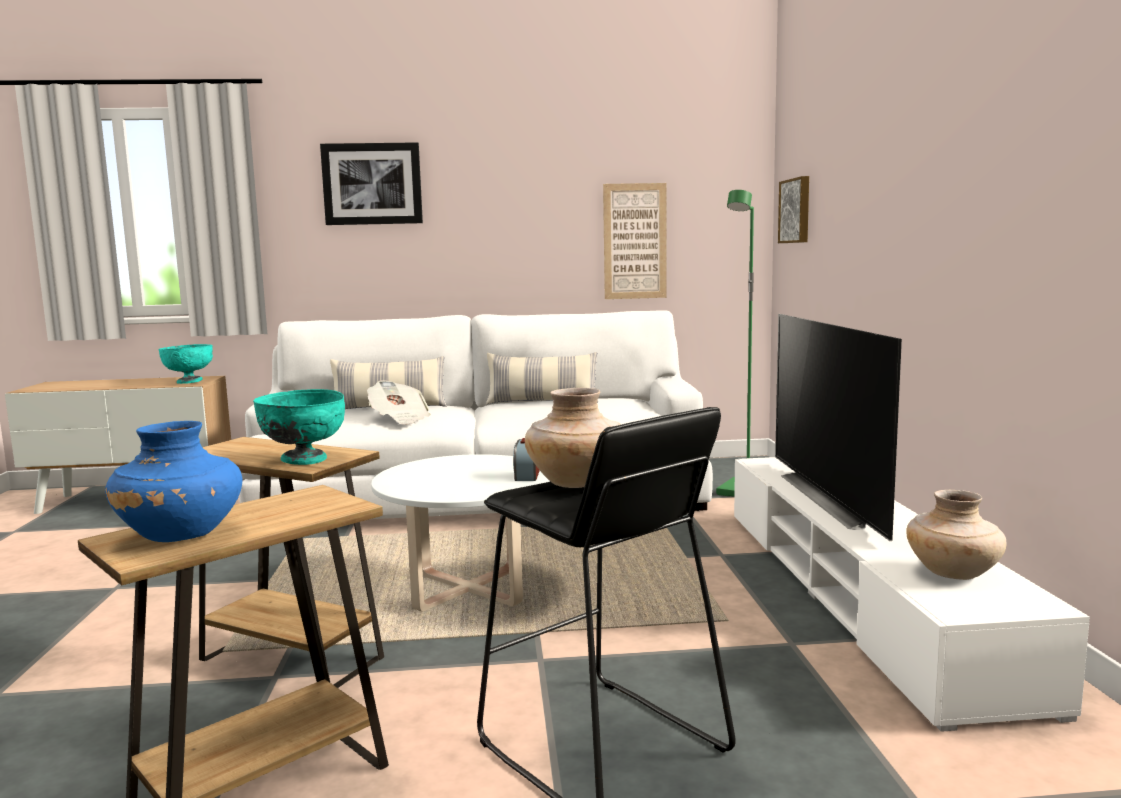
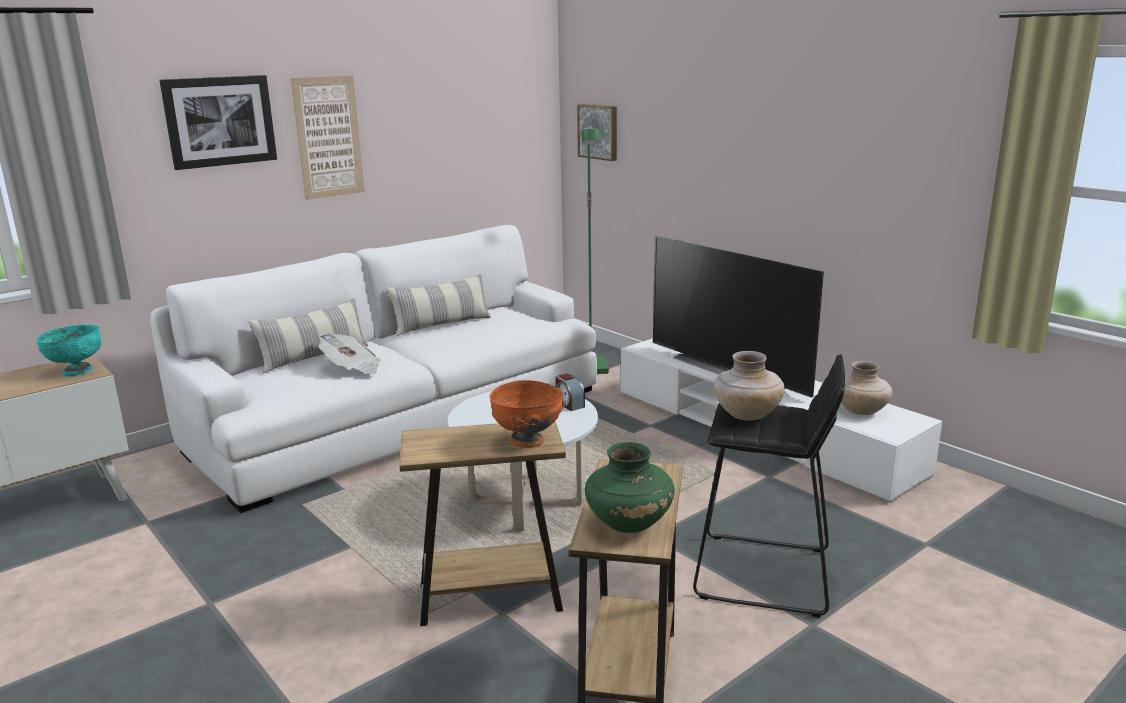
camera: 35 degrees left, 10 degrees up
(182, 535) = (628, 523): blue vase -> green vase
(304, 460) = (527, 441): turquoise bowl -> orange bowl
(635, 241) = (462, 160): picture -> picture (328, 137)

